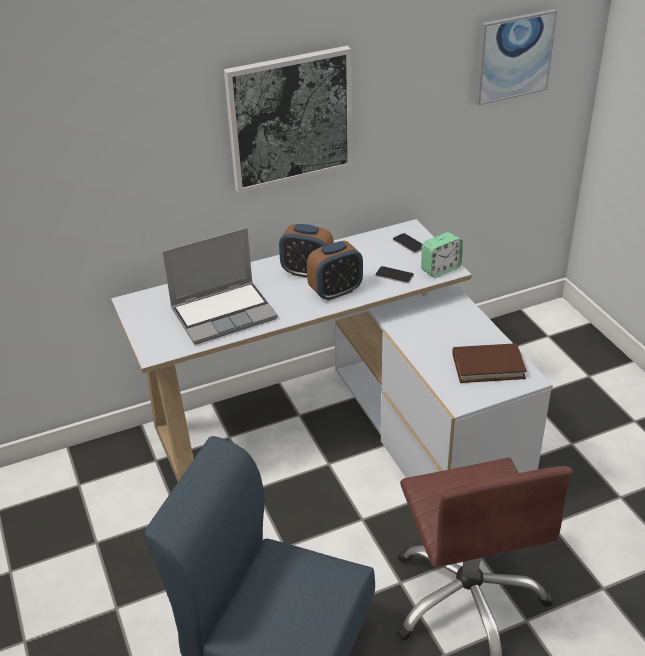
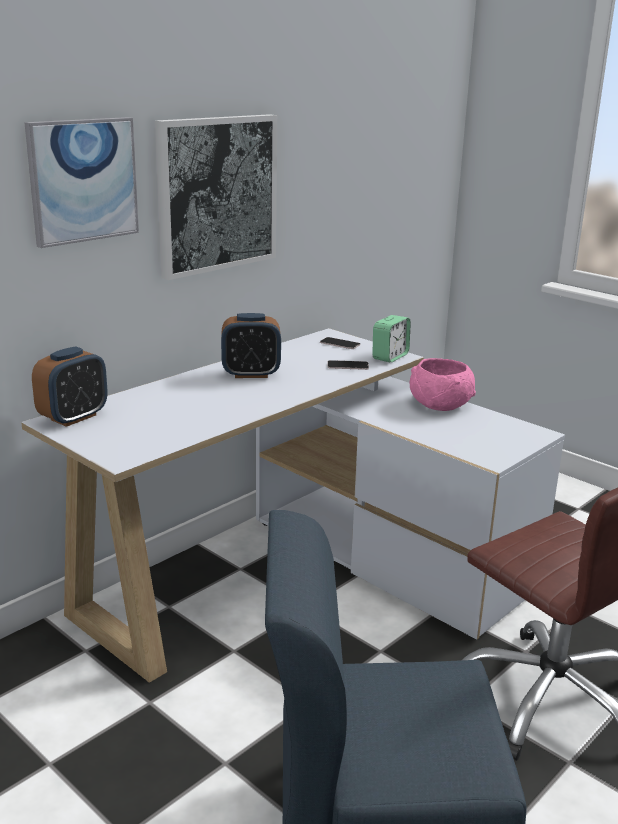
camera: 25 degrees left, 15 degrees down
(224, 313) = (183, 415): laptop -> none
(335, 291) = (297, 384): alarm clock -> alarm clock (73, 417)
(468, 324) = (440, 404): none -> pink bowl
(488, 366) = (491, 430): brown book -> none
(513, 56) = (401, 154): picture -> picture (83, 180)

